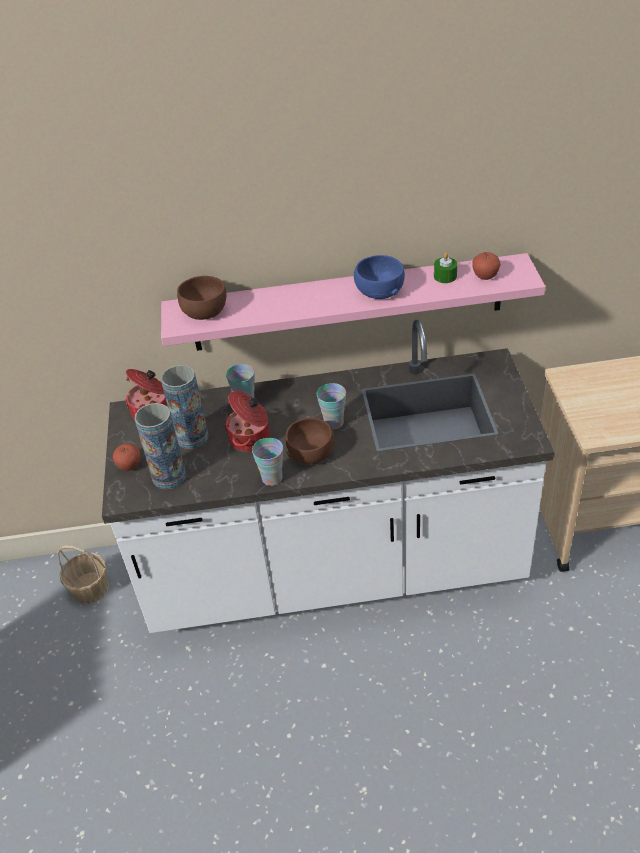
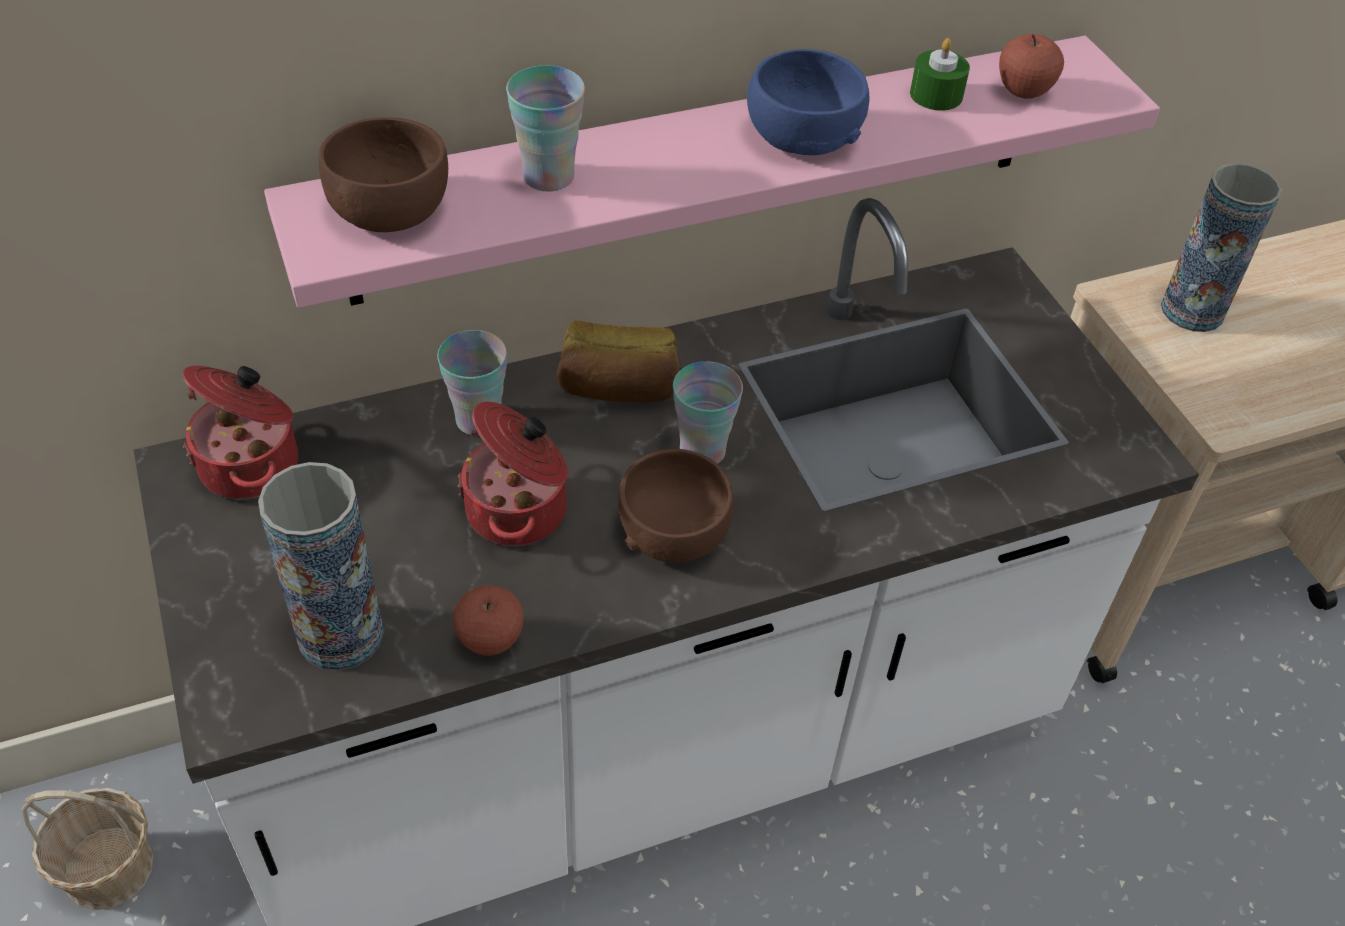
camera: 20 degrees left, 5 degrees up
(129, 465) = (228, 616): apple -> apple (490, 639)
(192, 437) = (372, 522): vase -> vase (1192, 310)
(272, 478) = (601, 608): cup -> cup (548, 177)
(307, 394) = (618, 388): none -> bread

